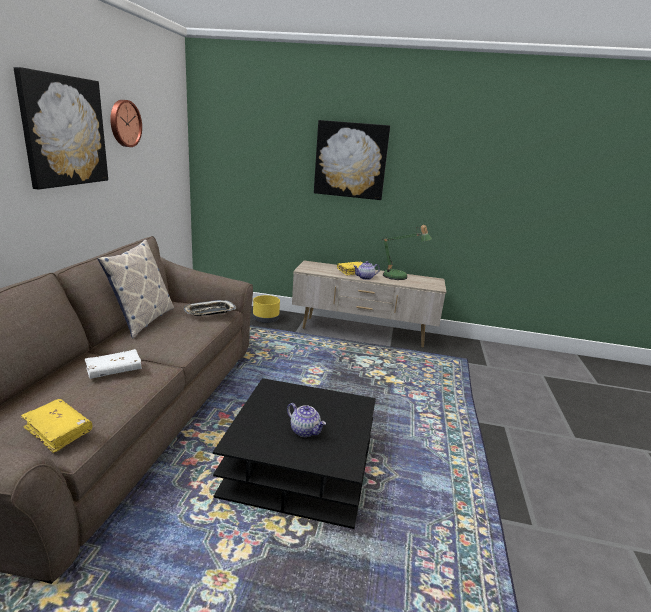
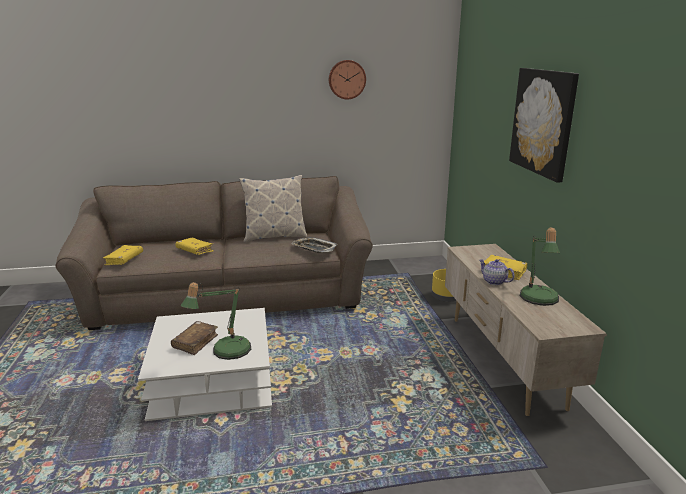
camera: 70 degrees right, 0 degrees up
(64, 131) = (276, 88): picture -> none
(114, 370) = (194, 251): white book -> yellow book
(300, 465) = (212, 379): black coffee table -> white coffee table
(305, 431) = (195, 342): teapot -> brown book
(338, 415) = (226, 352): none -> table lamp

